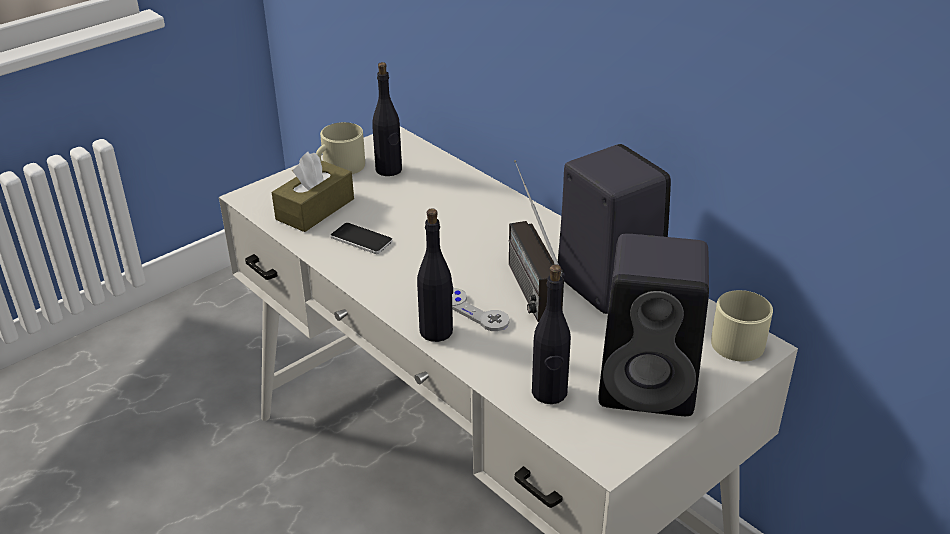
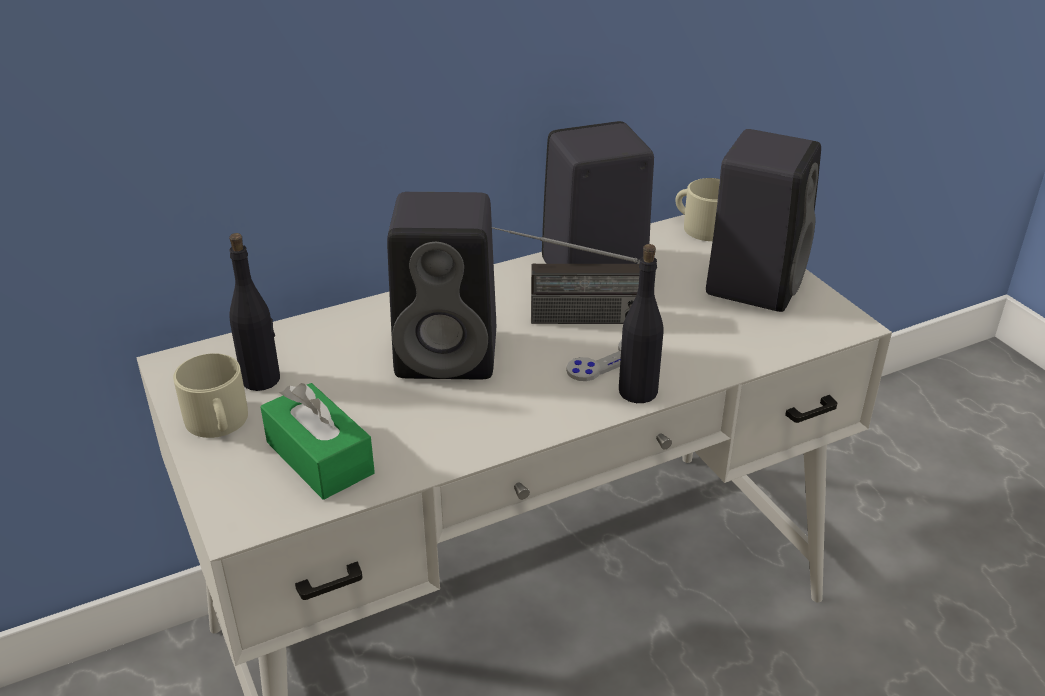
camera: 75 degrees left, 0 degrees up
(315, 209) = (319, 458): brown tissue box -> green tissue box
(361, 239) = (421, 424): phone -> none
(450, 235) = (451, 353): none -> black speaker
(549, 393) = (756, 337): black bottle -> none

